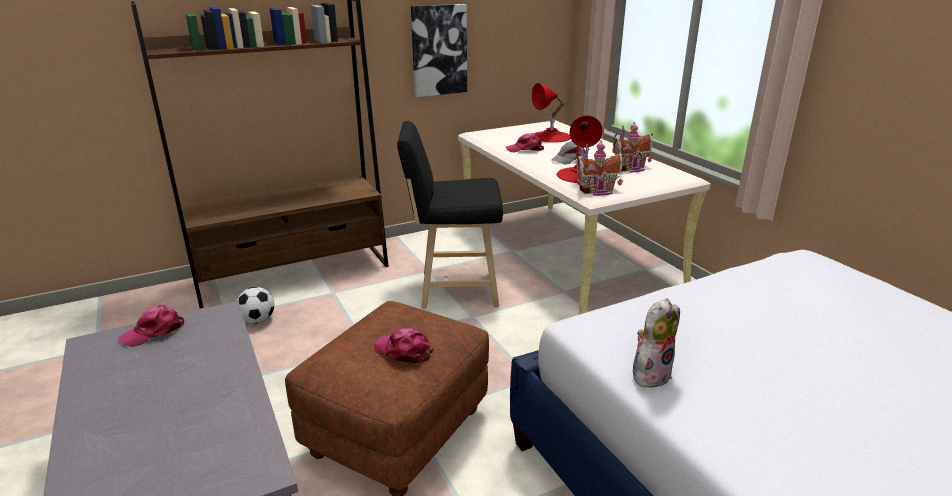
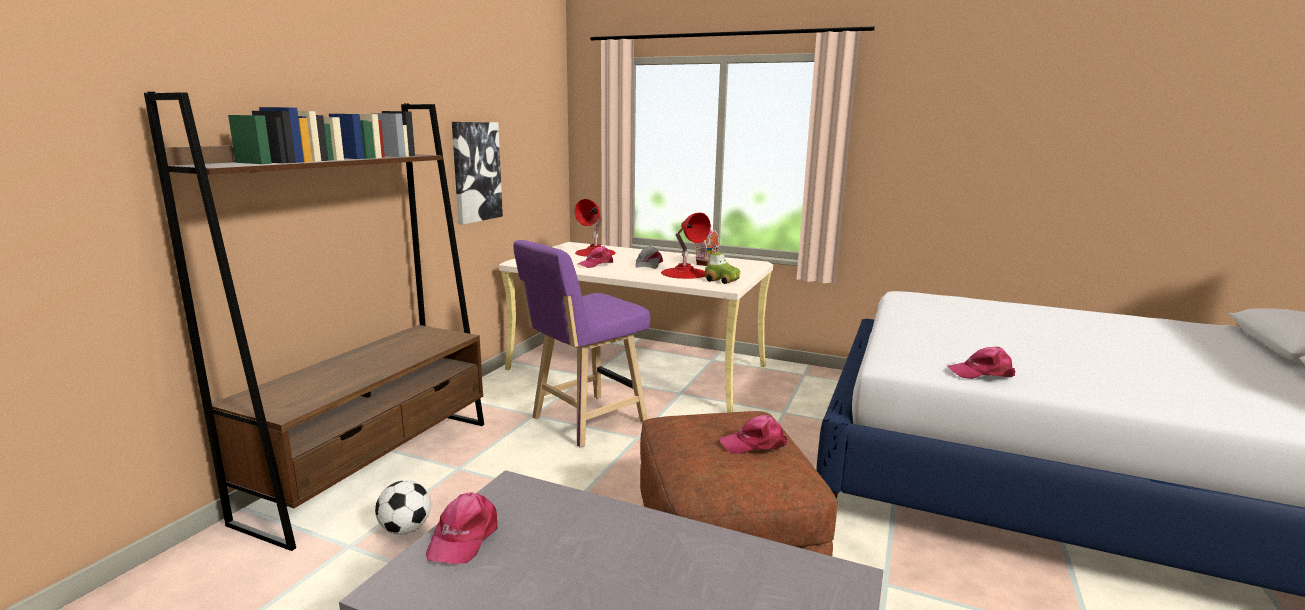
camera: 40 degrees left, 10 degrees down
(453, 289) = (584, 422): black stool -> purple stool
(598, 191) = (722, 280): toy house -> toy car
(650, 374) = (982, 373): plush toy -> pink cap

